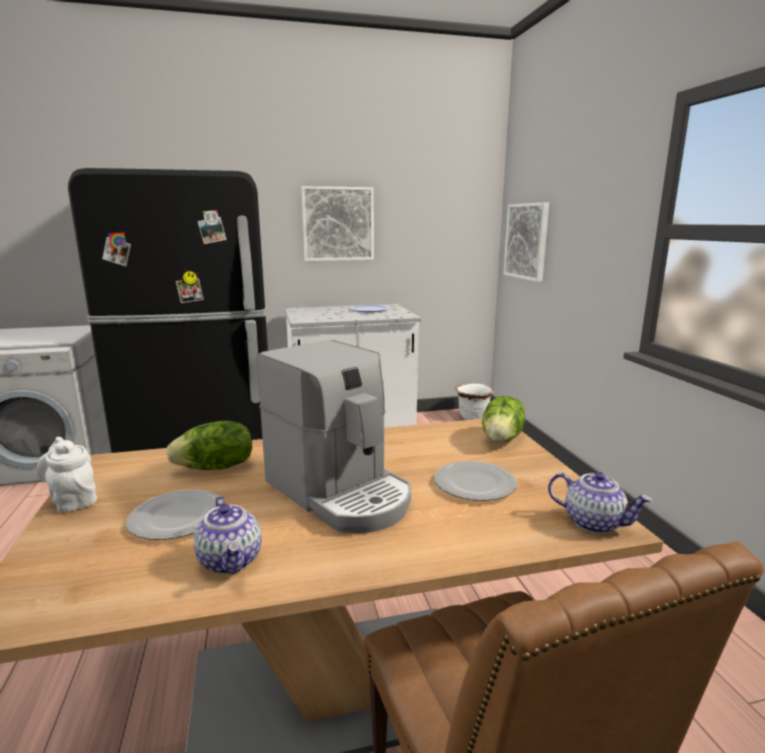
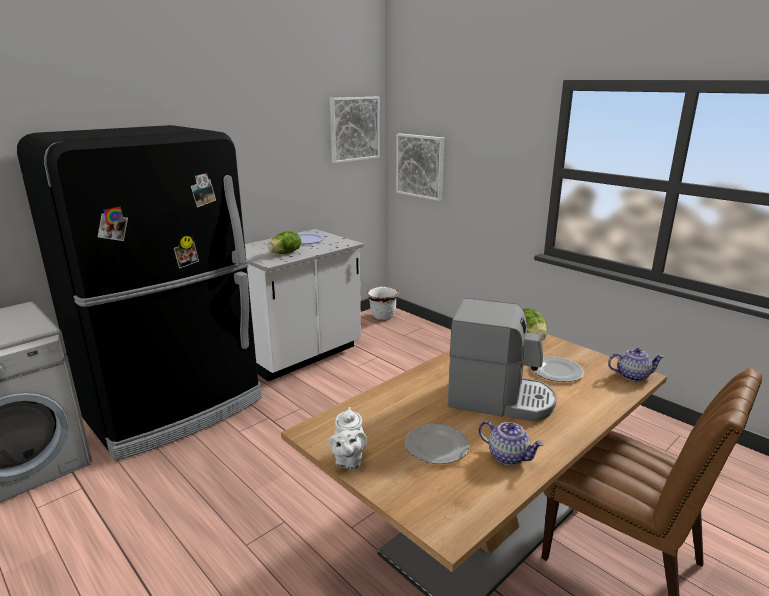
camera: 30 degrees left, 5 degrees up
(73, 500) = (348, 461): white teapot -> white teapot turned 105 degrees counterclockwise
(216, 468) = (399, 408): lettuce -> lettuce (286, 253)
(338, 224) = (261, 161): picture -> picture (354, 129)

